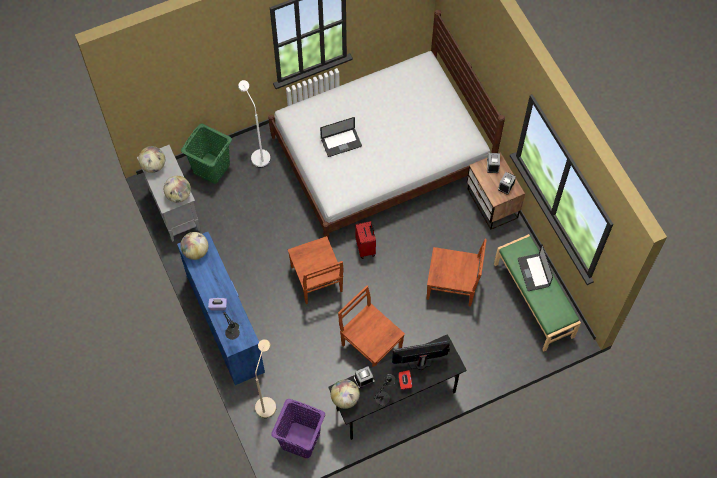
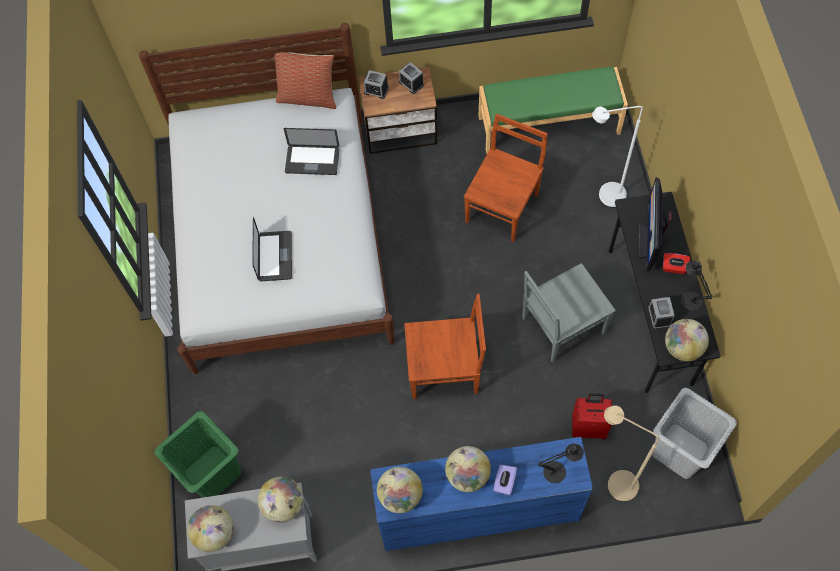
camera: 70 degrees left, 0 degrees up
(217, 284) = (467, 475): none -> globe
(258, 154) = (215, 400): white floor lamp -> white floor lamp (604, 197)
(300, 440) = (680, 451): purple laundry basket -> grey laundry basket
(366, 248) = (416, 294): red suitcase -> red suitcase (588, 427)
(370, 345) = (561, 326): brown chair -> grey chair
(469, 125) = (308, 97): none -> pillow
(533, 272) = (537, 94): laptop -> laptop (312, 161)

